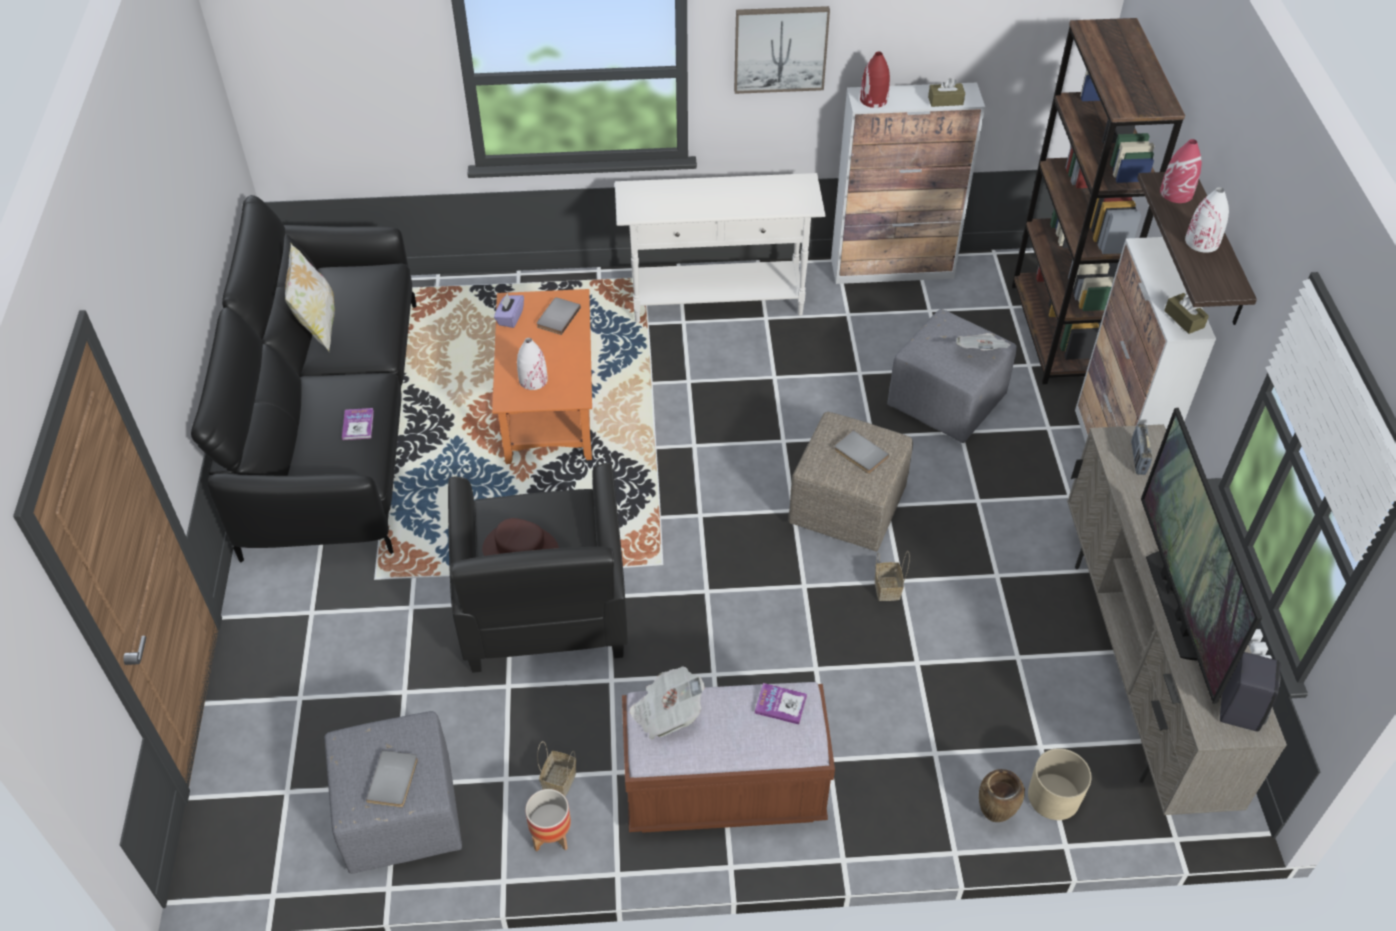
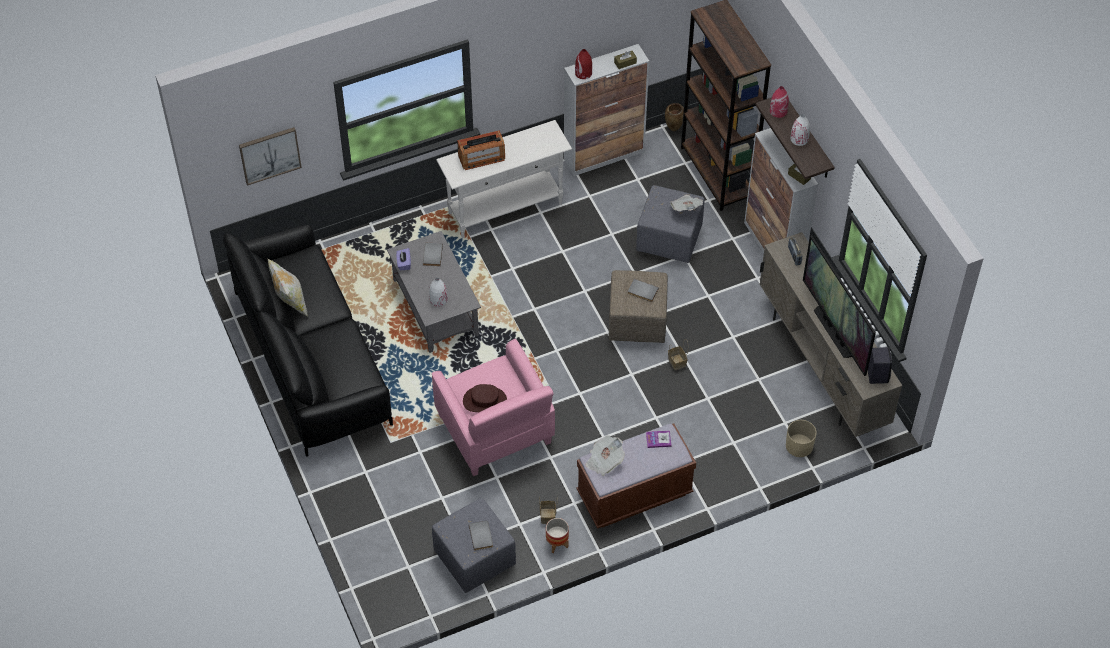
camera: 20 degrees left, 5 degrees up
(358, 425) = (352, 357): book -> none
(544, 610) = (495, 430): black armchair -> pink armchair
(548, 403) = (435, 307): orange coffee table -> grey coffee table
(682, 195) = (481, 158): none -> radio
(780, 49) = (523, 59): picture -> picture (269, 155)
(993, 816) = (773, 464): brown vase -> brown vase (673, 129)

